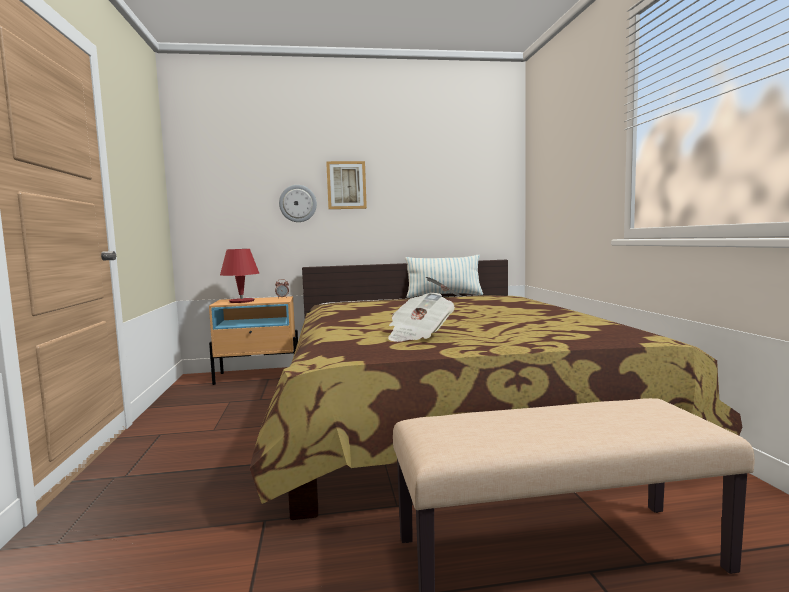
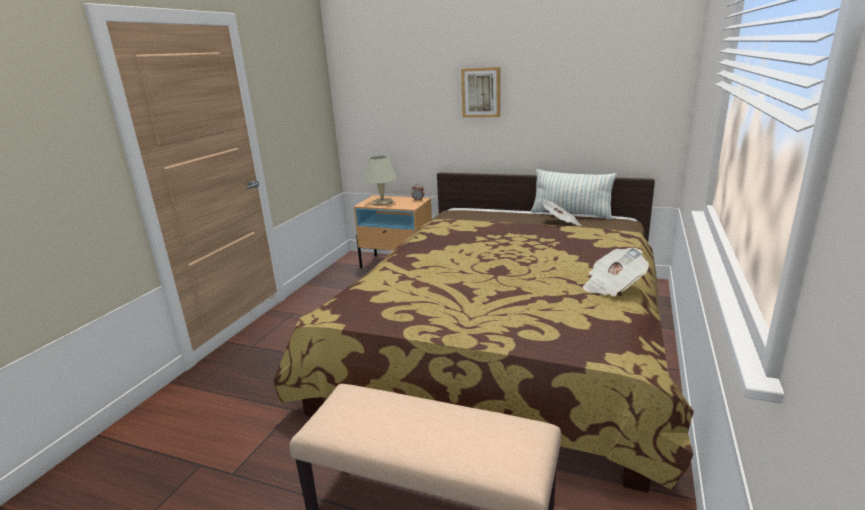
camera: 30 degrees right, 15 degrees up
(241, 301) = (382, 202): red table lamp -> beige table lamp
(298, 203) = (435, 111): wall clock -> none
(418, 335) = (424, 298): newspaper -> newspaper (612, 286)

